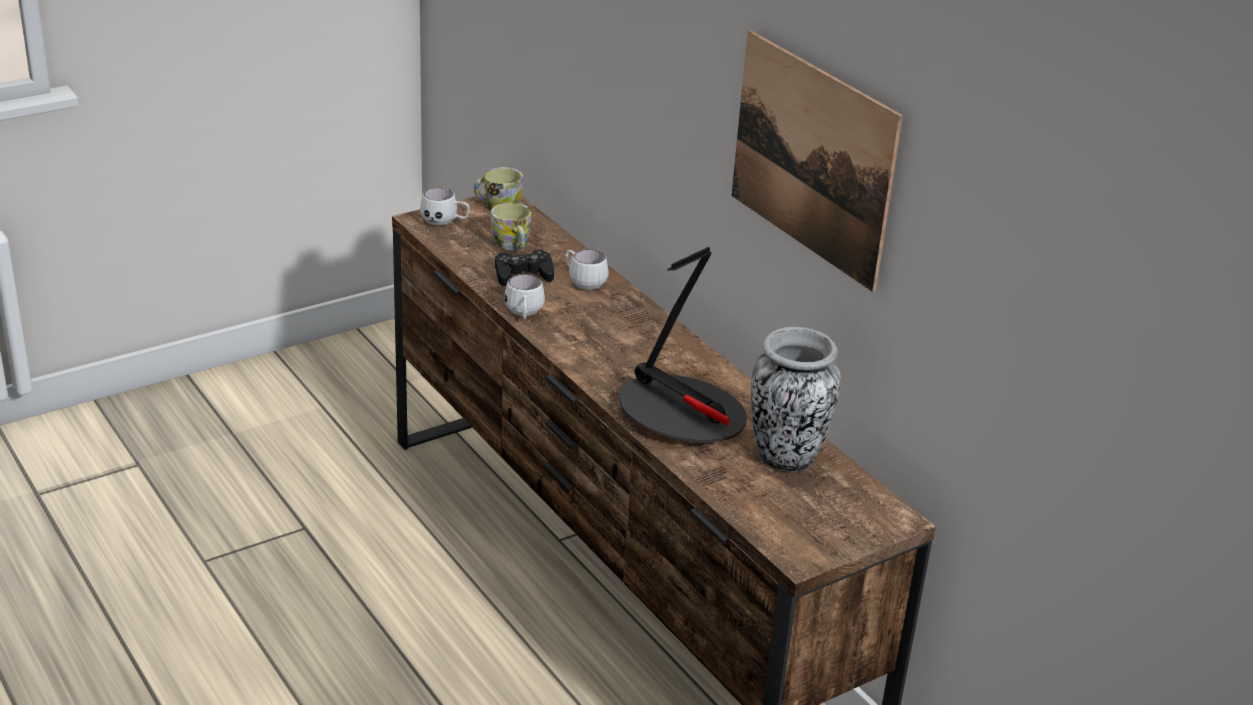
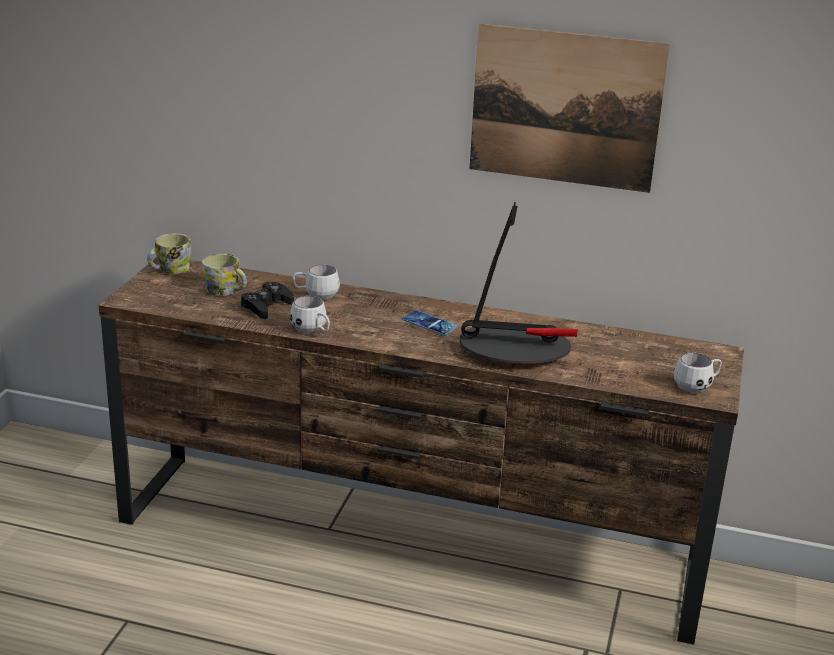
camera: 40 degrees left, 5 degrees down
(445, 222) = (149, 294): white mug -> white mug (697, 387)
(642, 353) = (429, 323): none -> phone
(786, 458) = (612, 346): vase -> none

